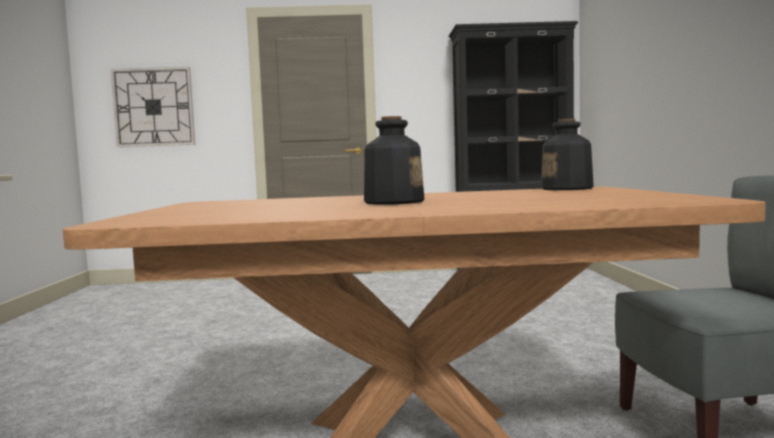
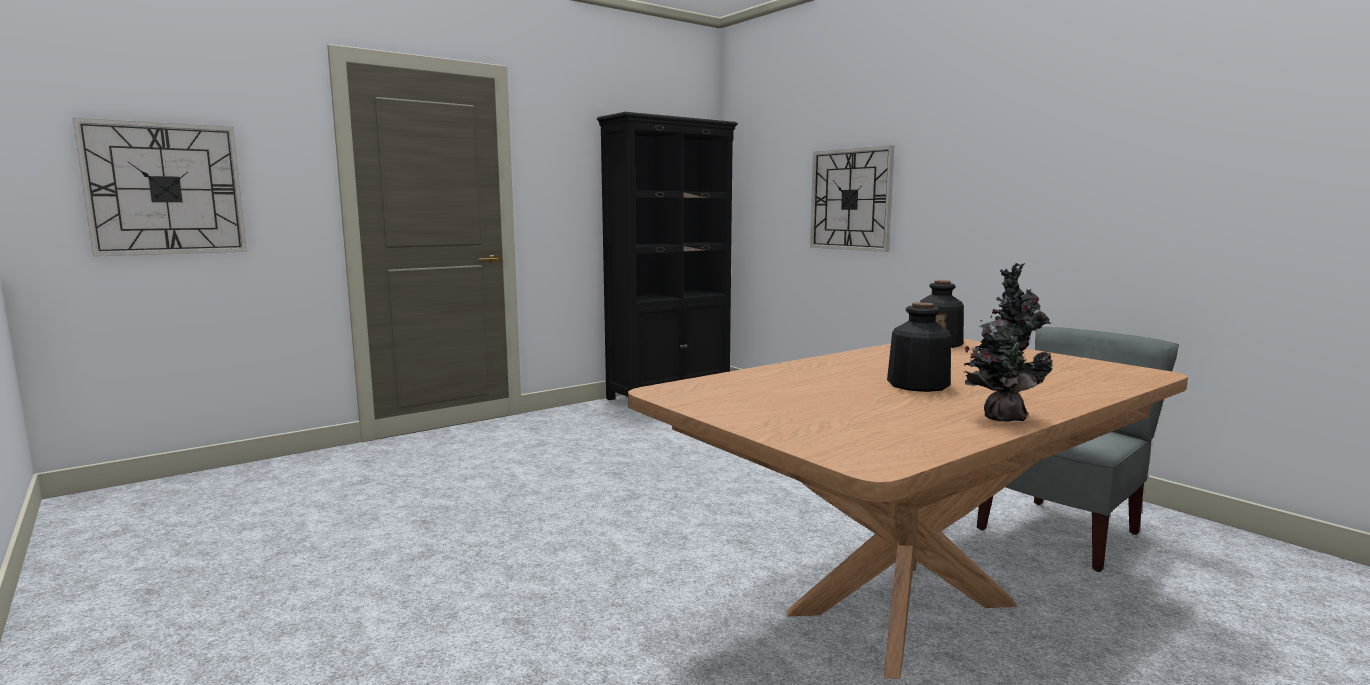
camera: 35 degrees left, 5 degrees up
(348, 213) = (1001, 417): none -> potted plant
(657, 74) = (850, 199): none -> wall clock

